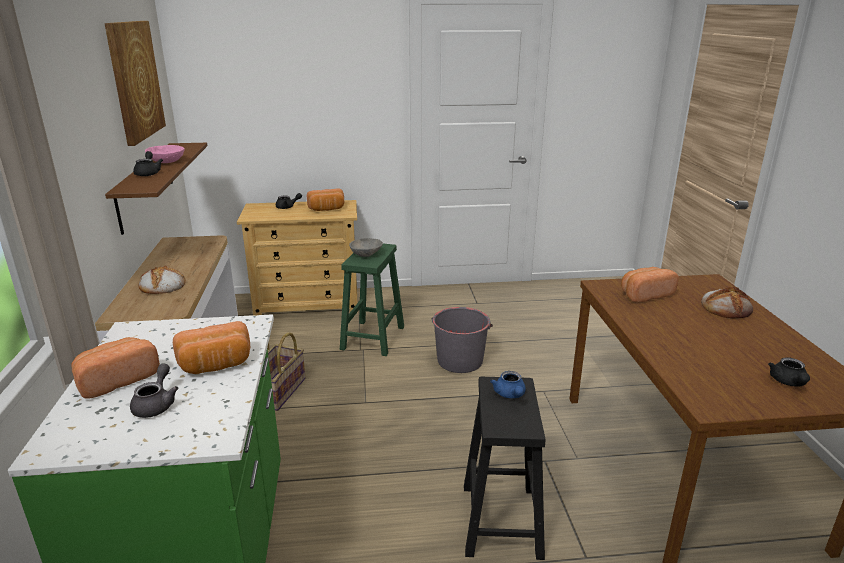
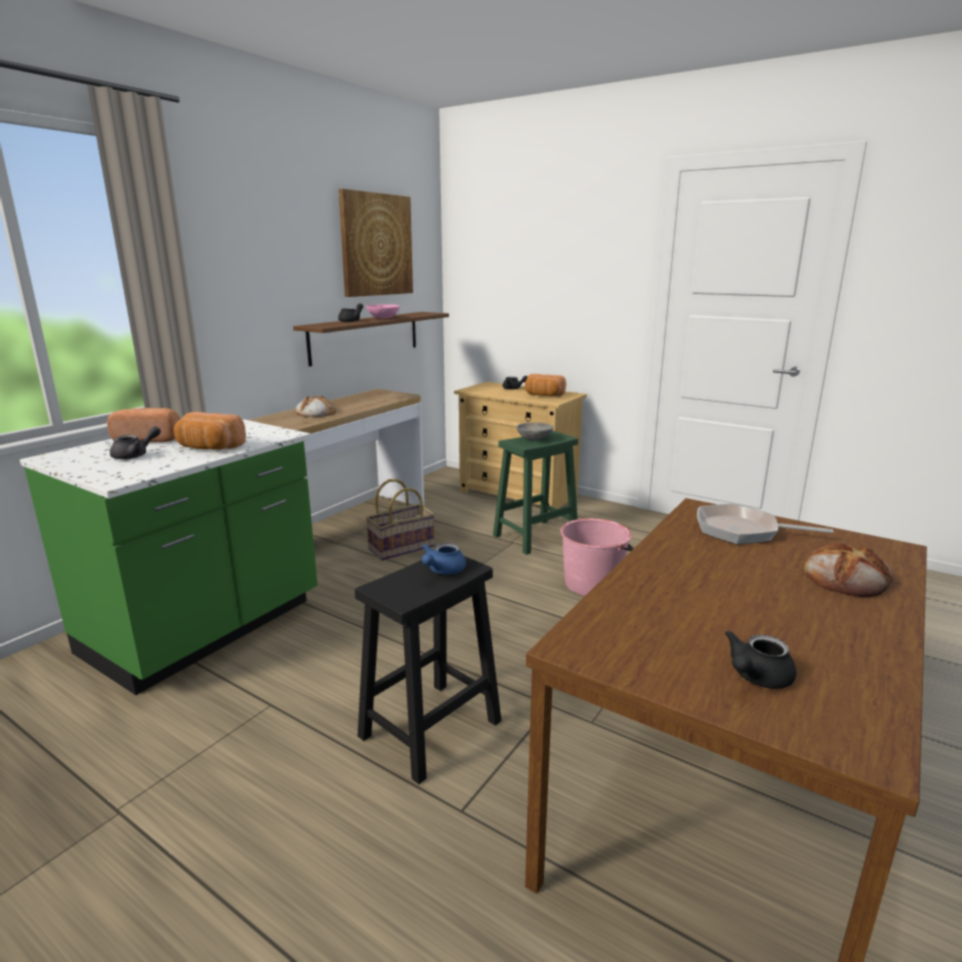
camera: 40 degrees right, 5 degrees down
(460, 361) = (593, 584): grey bucket -> pink bucket
(644, 294) = (742, 531): bread -> frying pan

